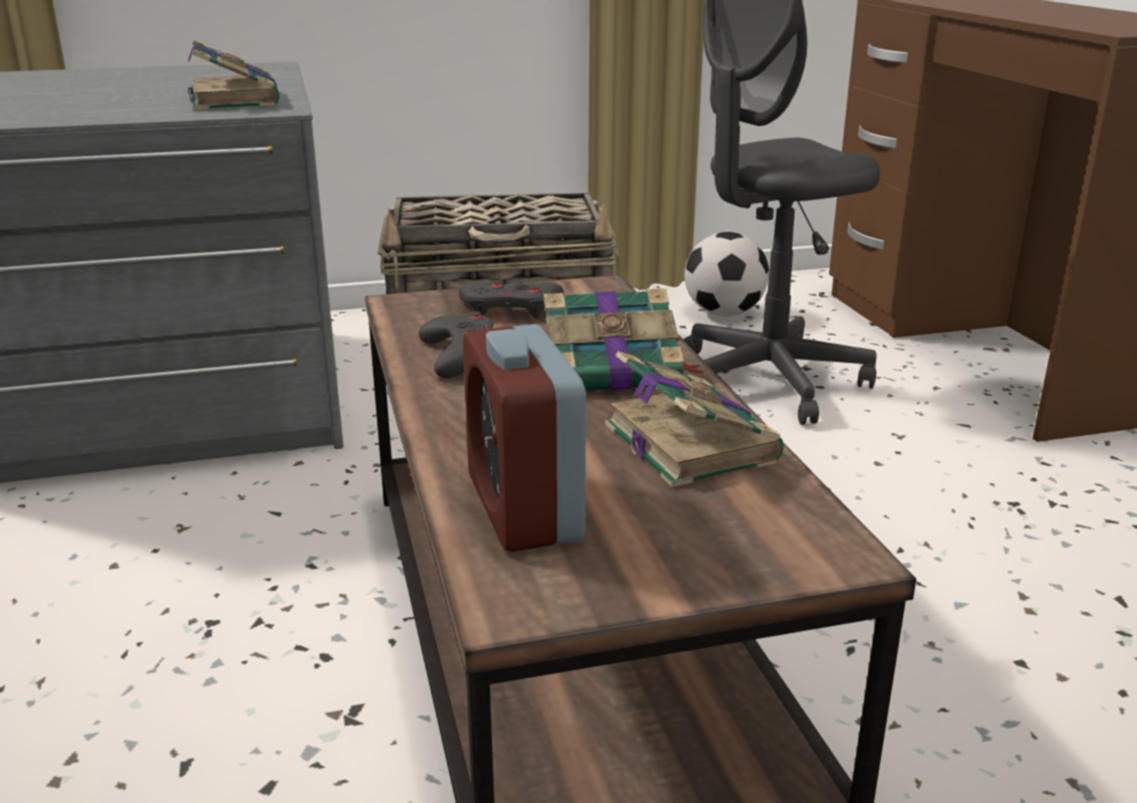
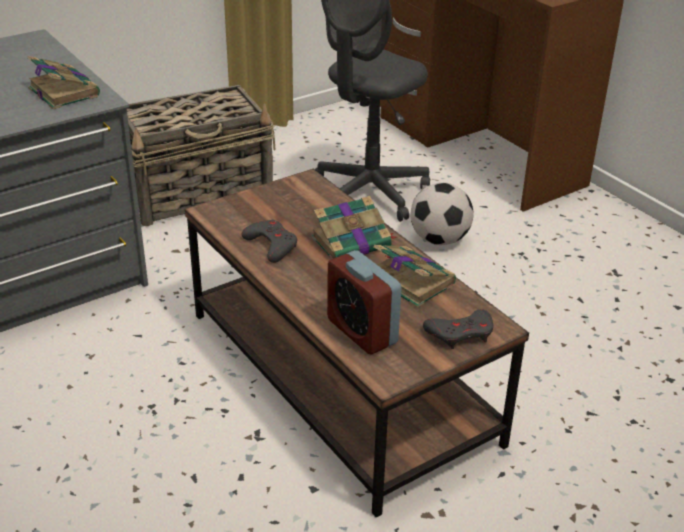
camera: 20 degrees left, 10 degrees up
(510, 308) = (272, 206): grey game controller -> grey game controller (461, 333)
(724, 313) = (322, 142): football -> football (439, 239)

